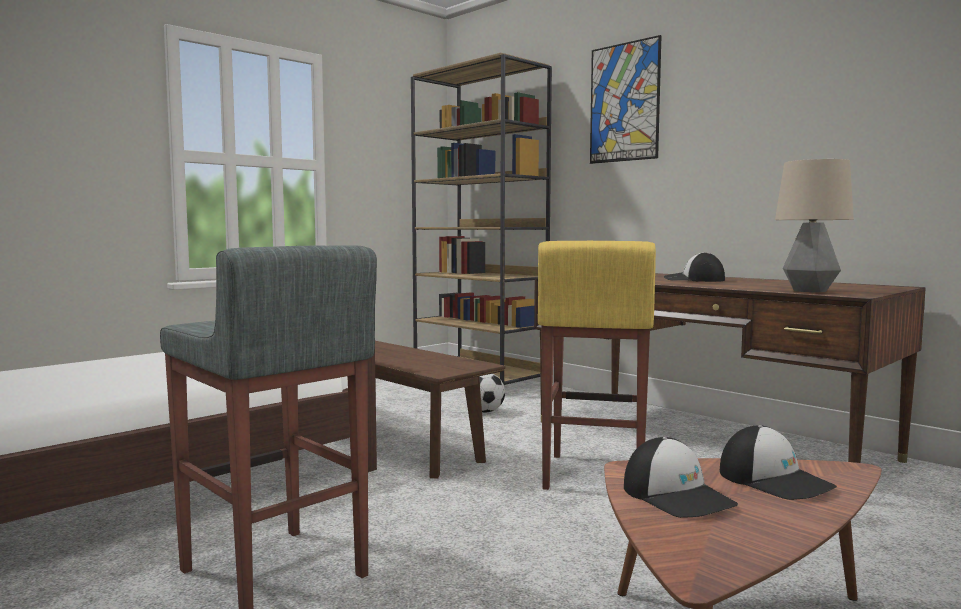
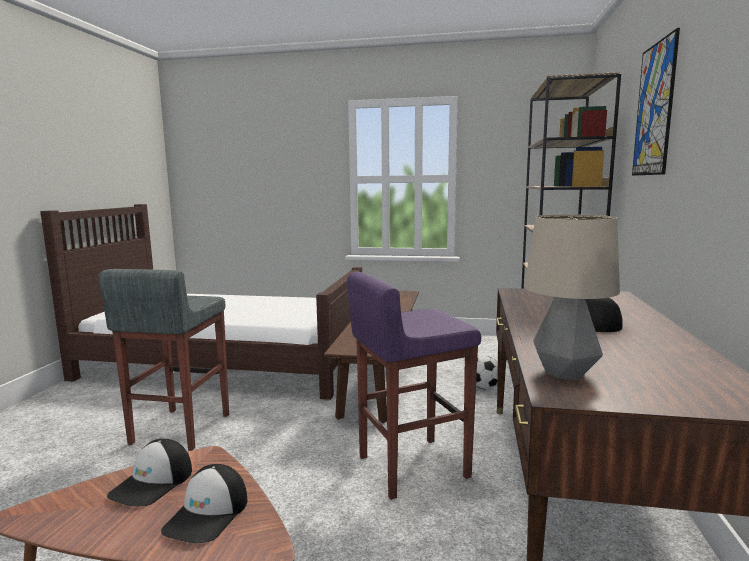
camera: 55 degrees right, 5 degrees up
(593, 475) = (411, 466): yellow stool -> purple stool

